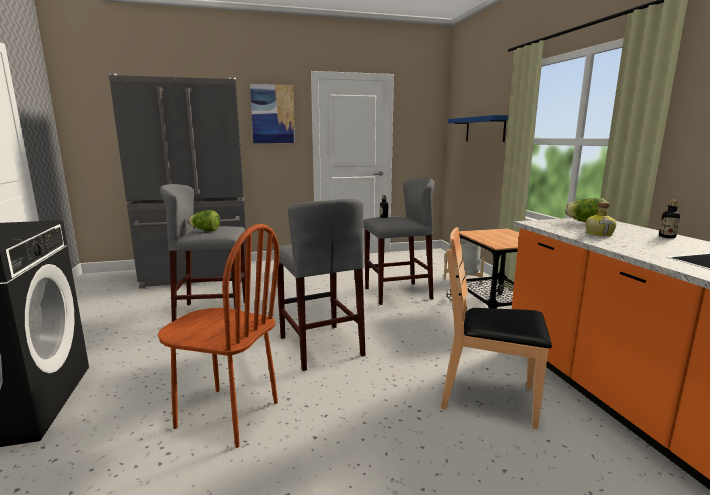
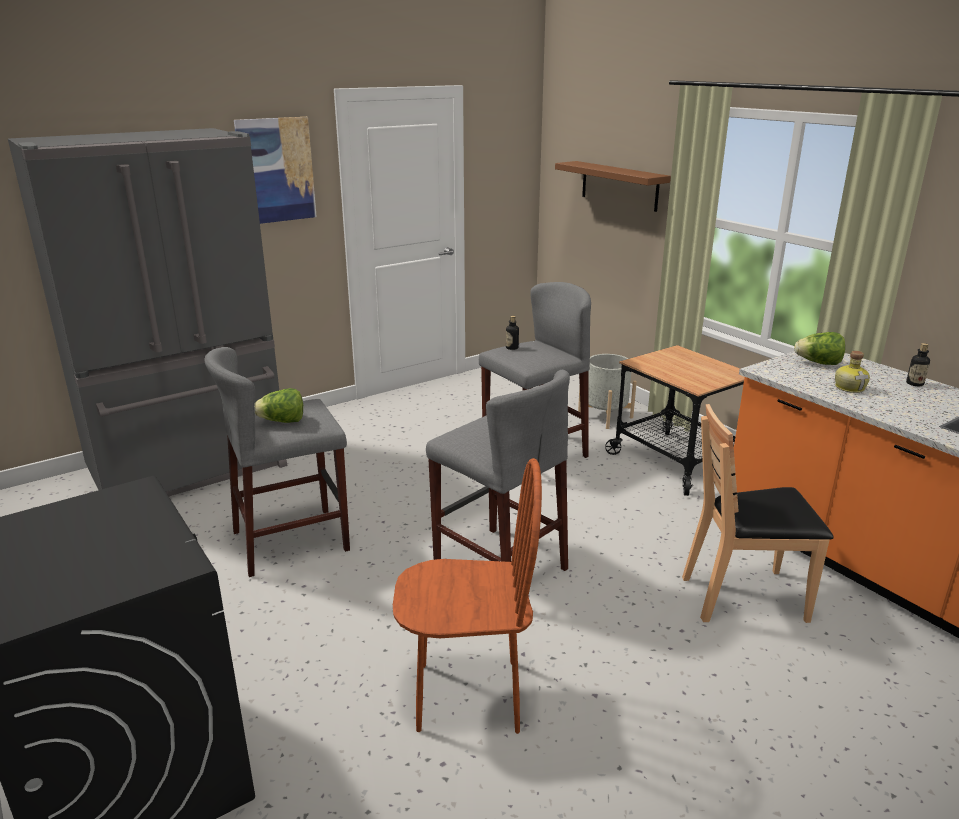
camera: 20 degrees left, 10 degrees up
(485, 129) = (619, 185): blue shelf -> brown shelf

